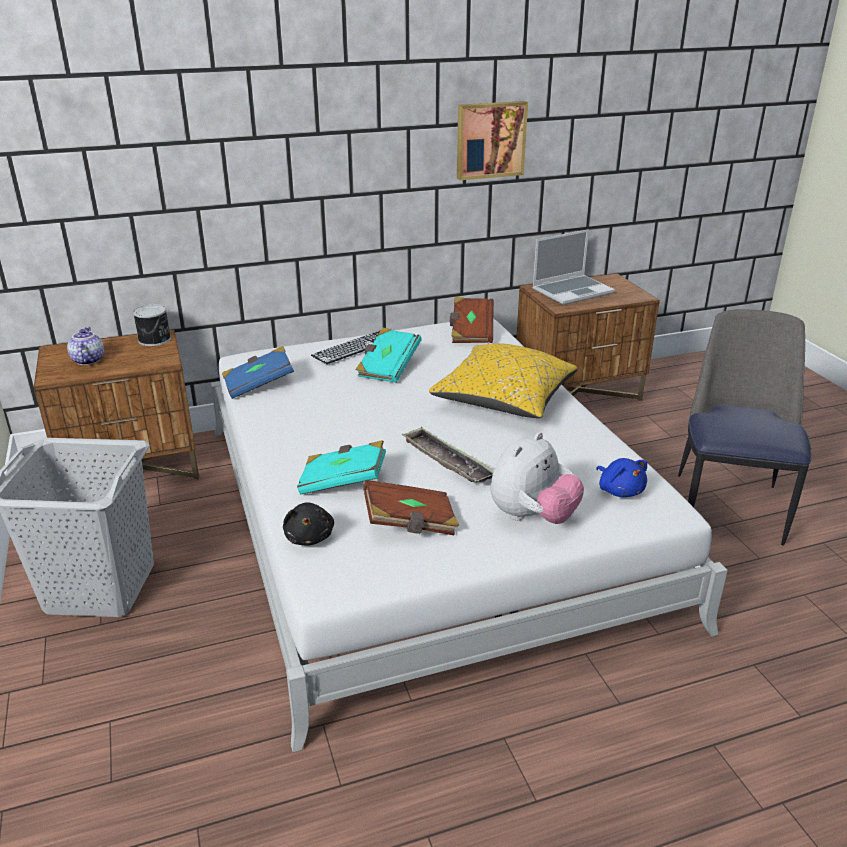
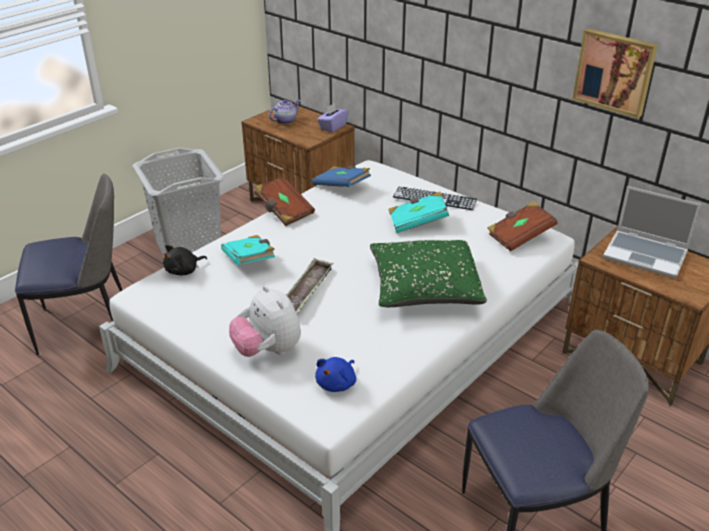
camera: 60 degrees right, 5 degrees up
(155, 339) = (333, 127): can -> purple tissue box
(158, 749) = (87, 324): none -> chair
(410, 524) = (222, 302): brown book -> brown book (284, 211)
(503, 400) = (424, 289): yellow pillow -> green pillow
(532, 517) = (268, 350): plush toy -> plush toy turned 45 degrees clockwise

